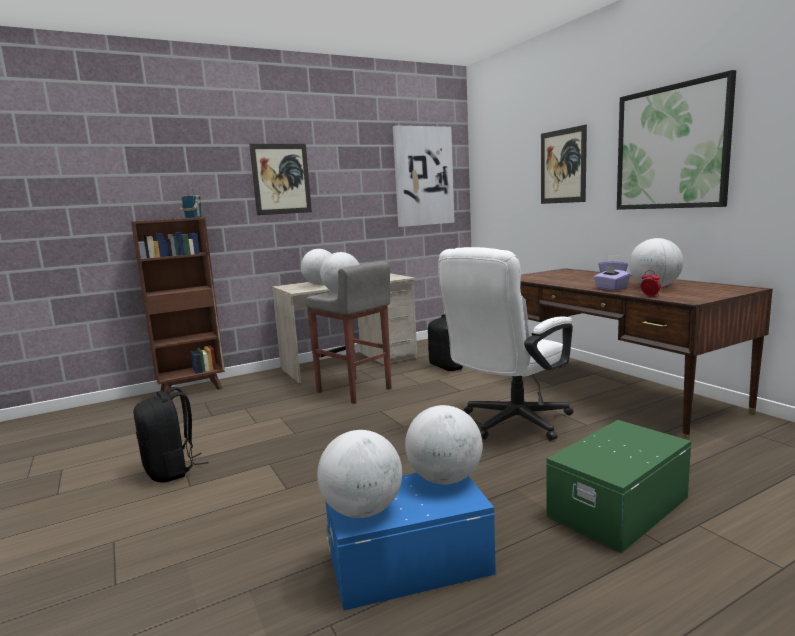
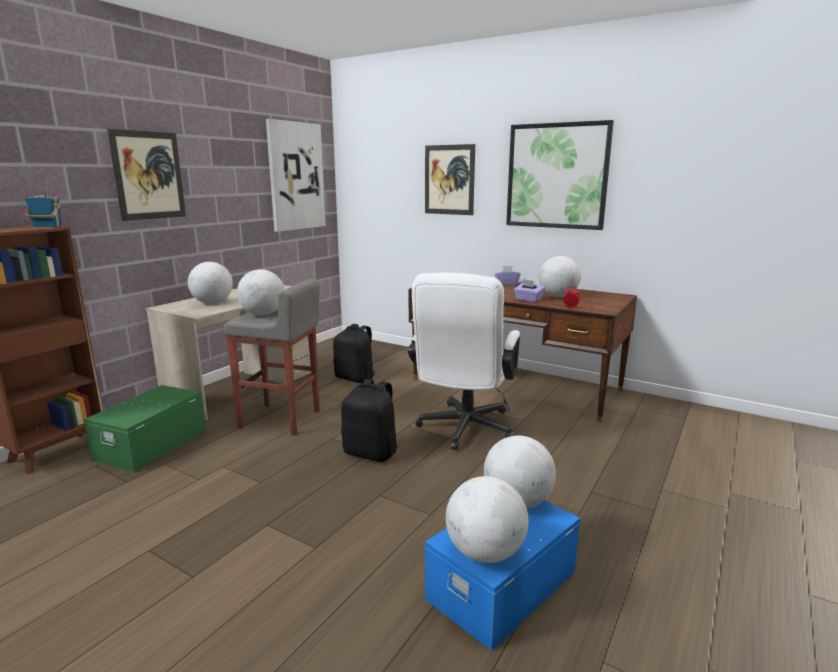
camera: 30 degrees left, 5 degrees up
(171, 470) = (146, 565): black backpack -> black backpack (371, 453)
(616, 506) = (602, 488): green storage box -> green storage box (151, 444)

